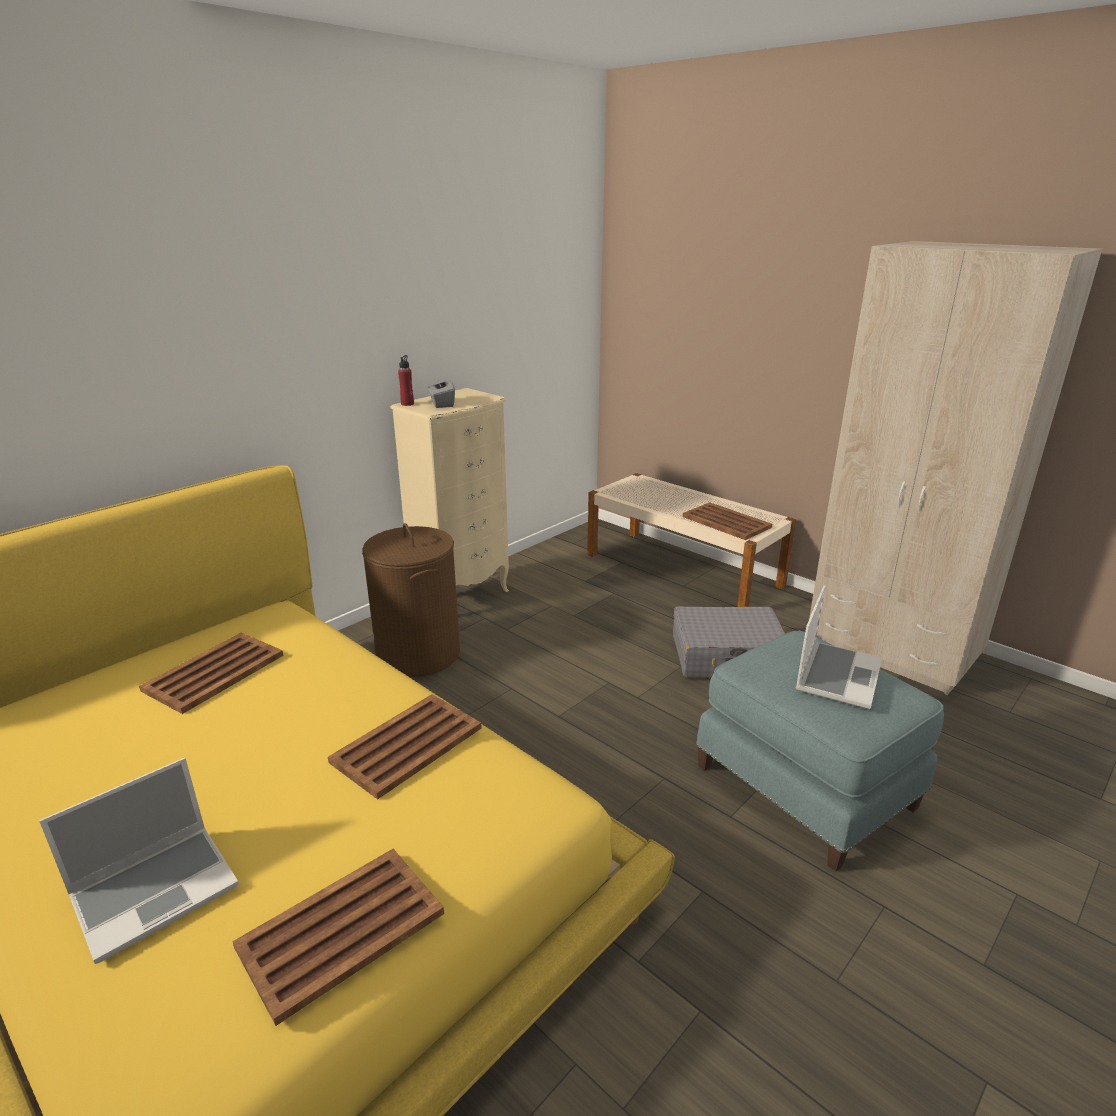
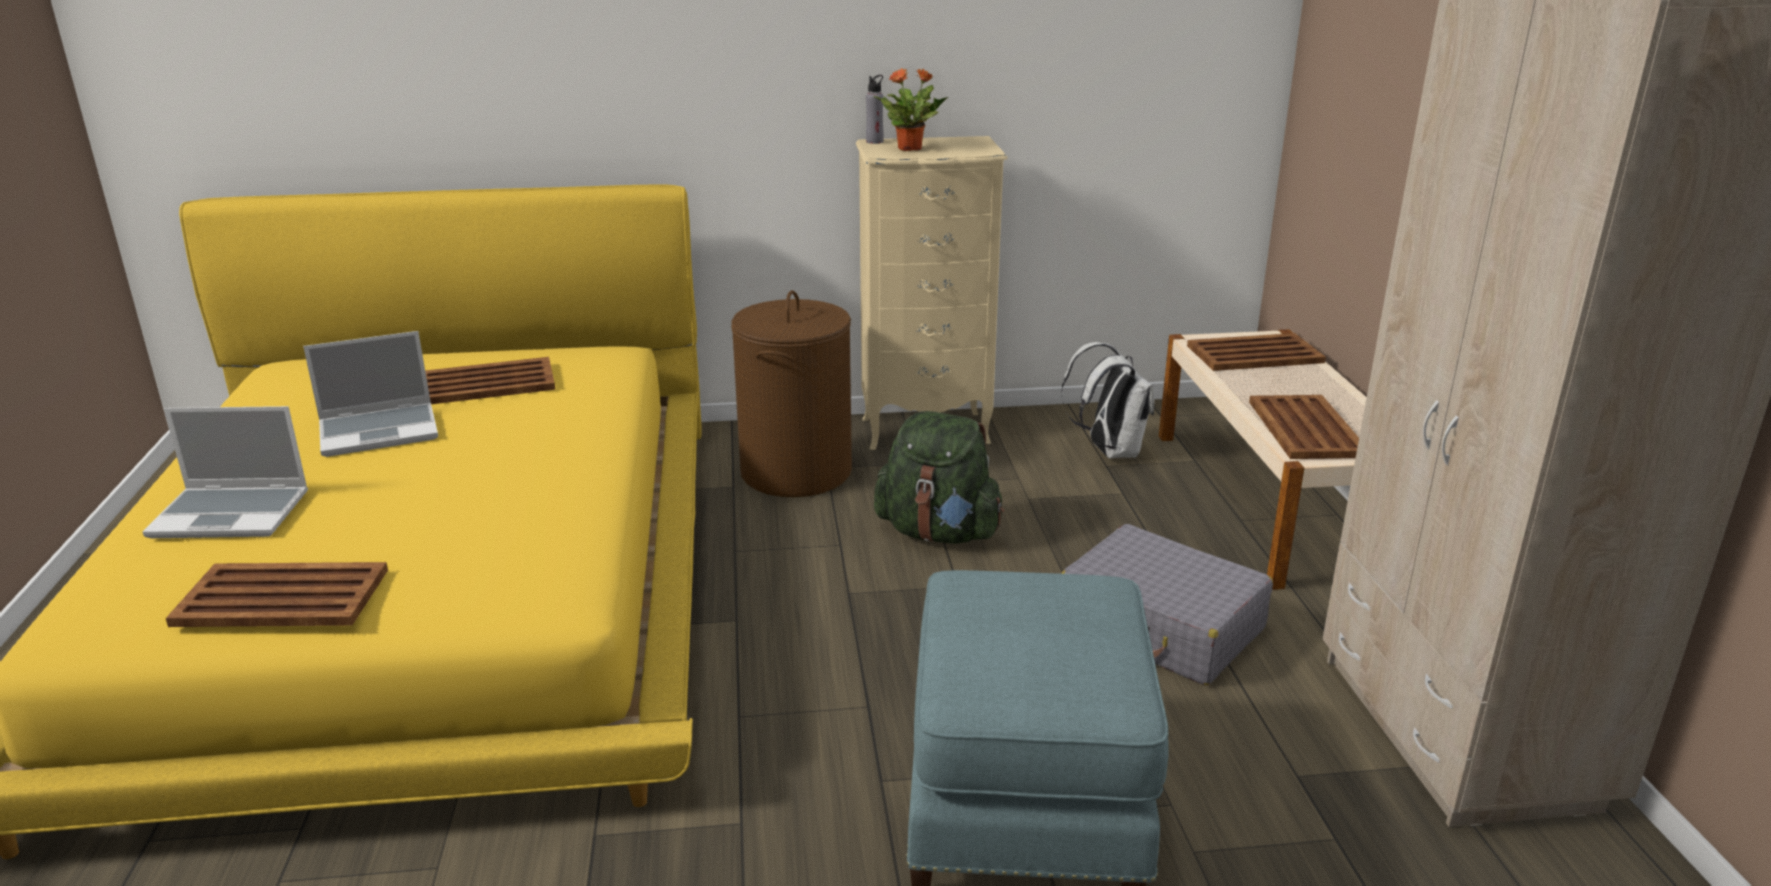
camera: 40 degrees right, 0 degrees up
(406, 745) = (524, 499): brown tray -> brown tray (1253, 354)
(407, 404) = (874, 141): red bottle -> grey bottle
(442, 404) = (911, 148): grey tissue box -> potted plant
(555, 655) = (939, 532): none -> green backpack
(575, 572) = (1109, 451): none -> white backpack
(837, 675) = (1055, 636): laptop -> laptop (380, 431)

